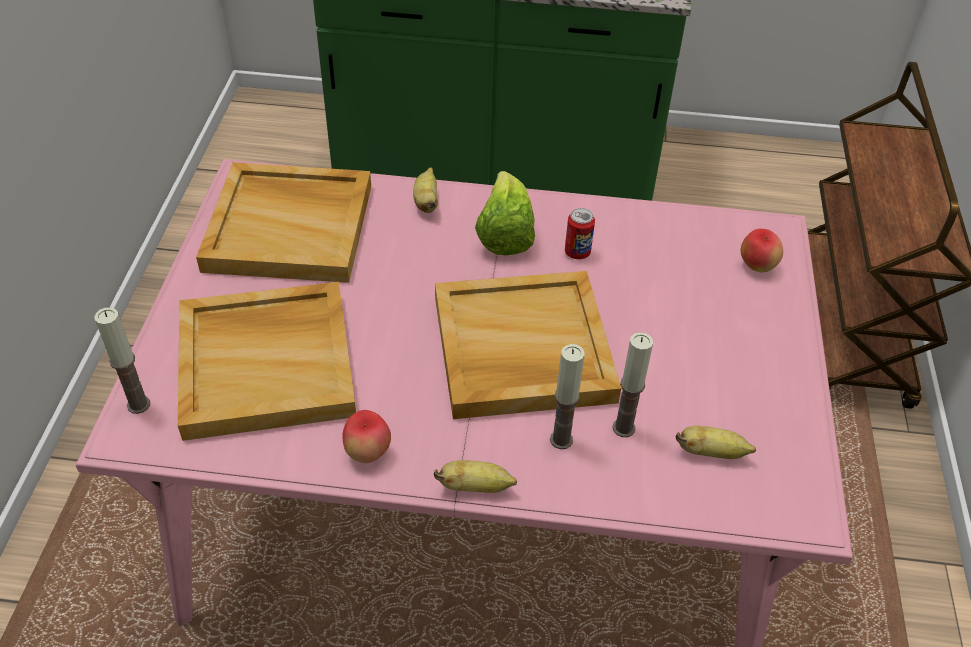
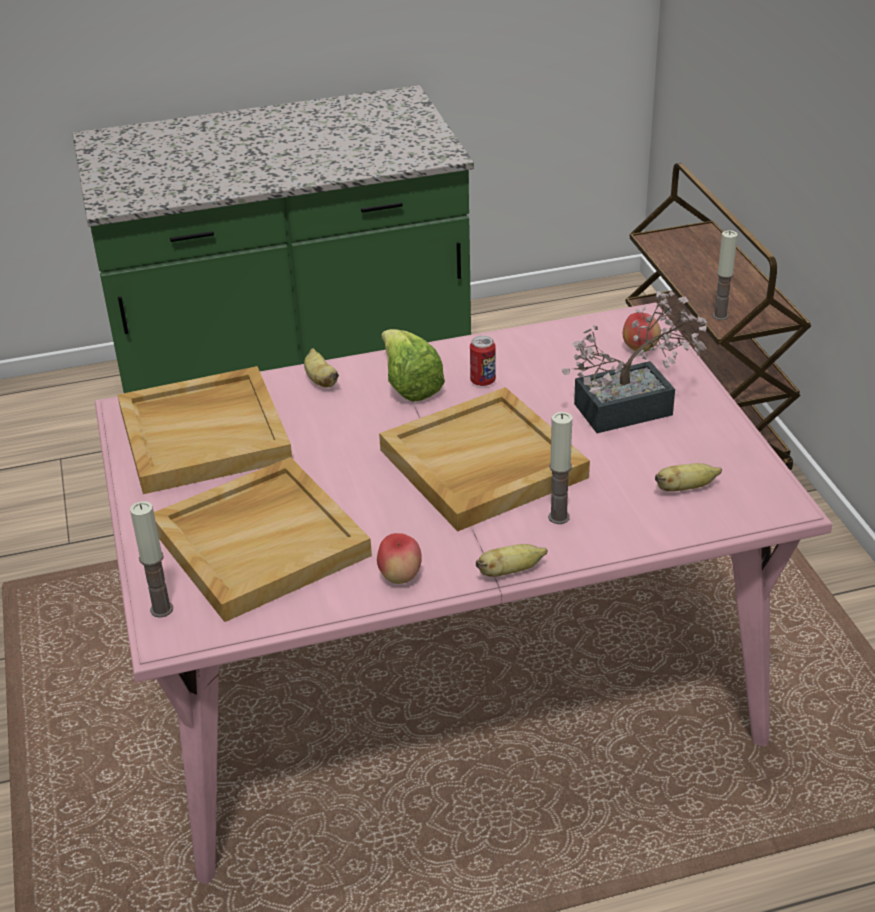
camera: 20 degrees left, 10 degrees down
(623, 428) = (604, 493): candle -> candle (720, 316)
(712, 334) = (634, 407): none -> potted plant

